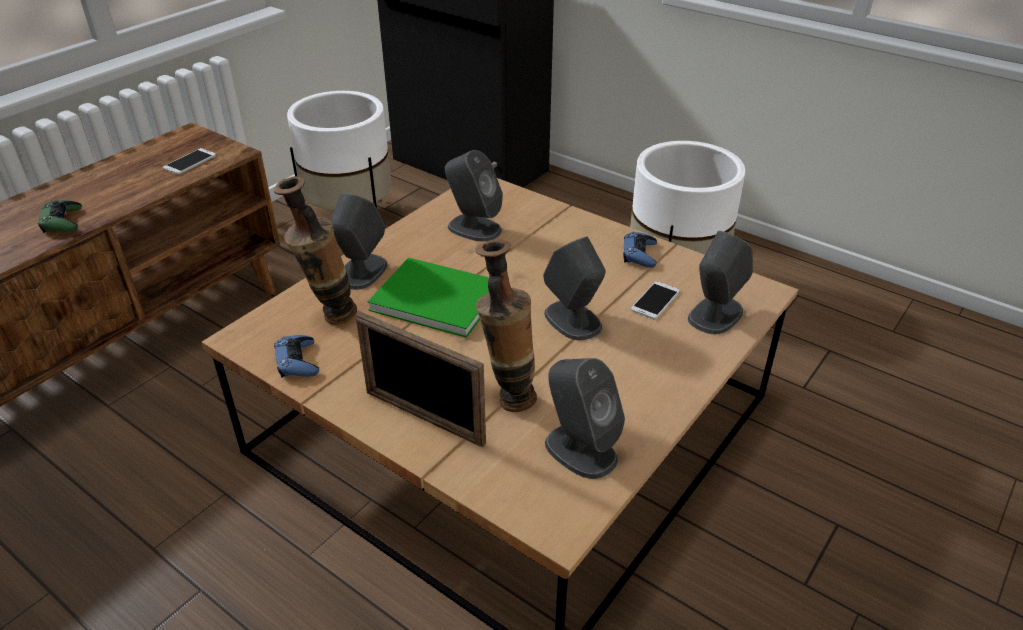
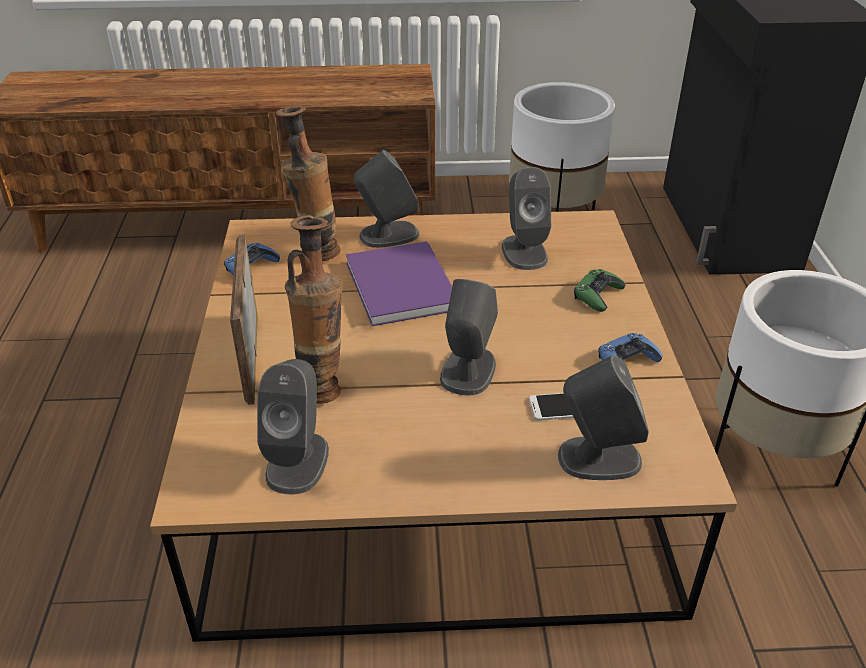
camera: 50 degrees right, 0 degrees up
(62, 222) = (250, 95): green game controller -> green game controller (598, 295)
(190, 162) = (379, 91): phone -> none
(435, 297) = (403, 283): green book -> purple book

